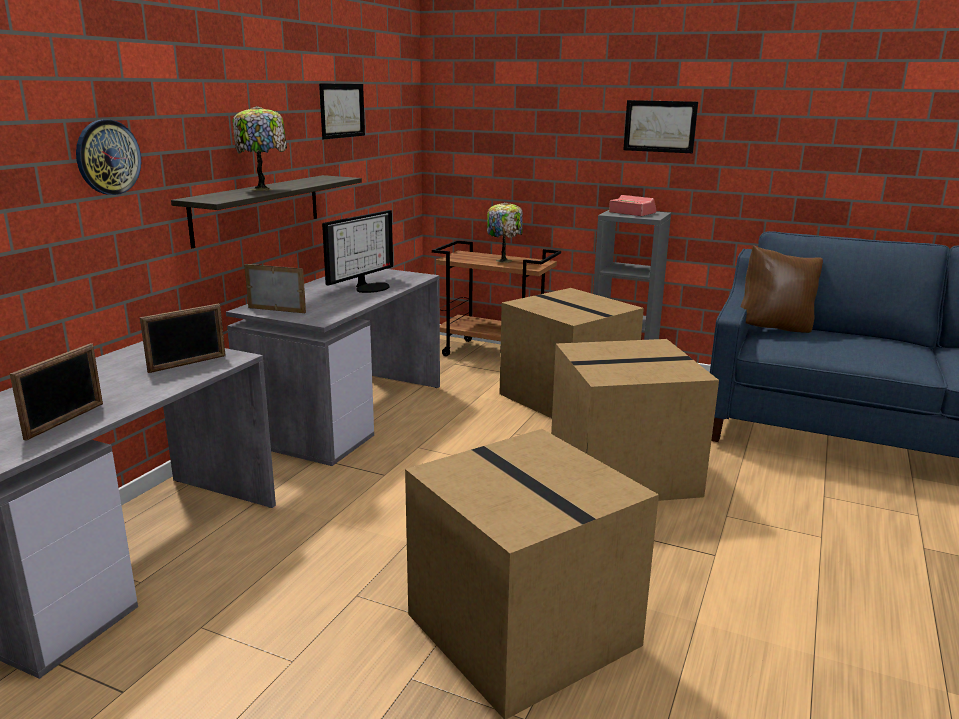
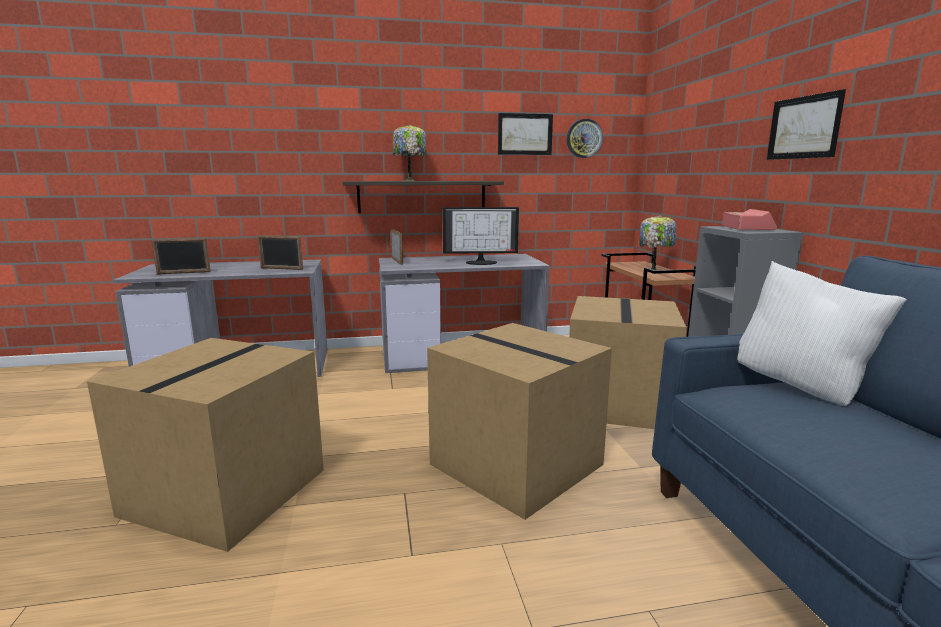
camera: 55 degrees right, 5 degrees down
(108, 157) = (300, 151): wall clock -> wall clock (584, 138)
(775, 329) = (801, 387): brown pillow -> white pillow

